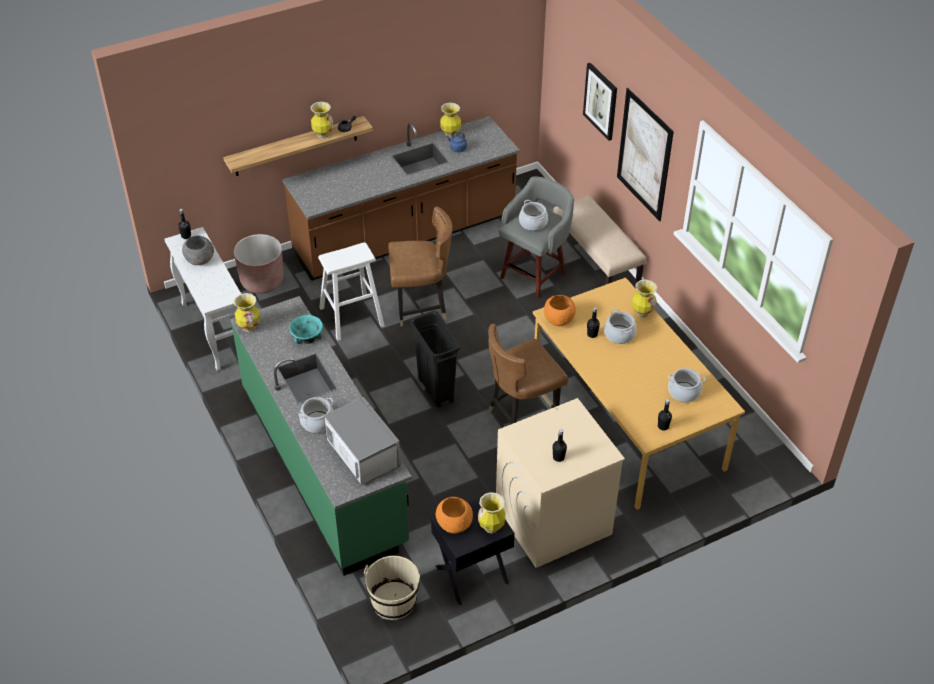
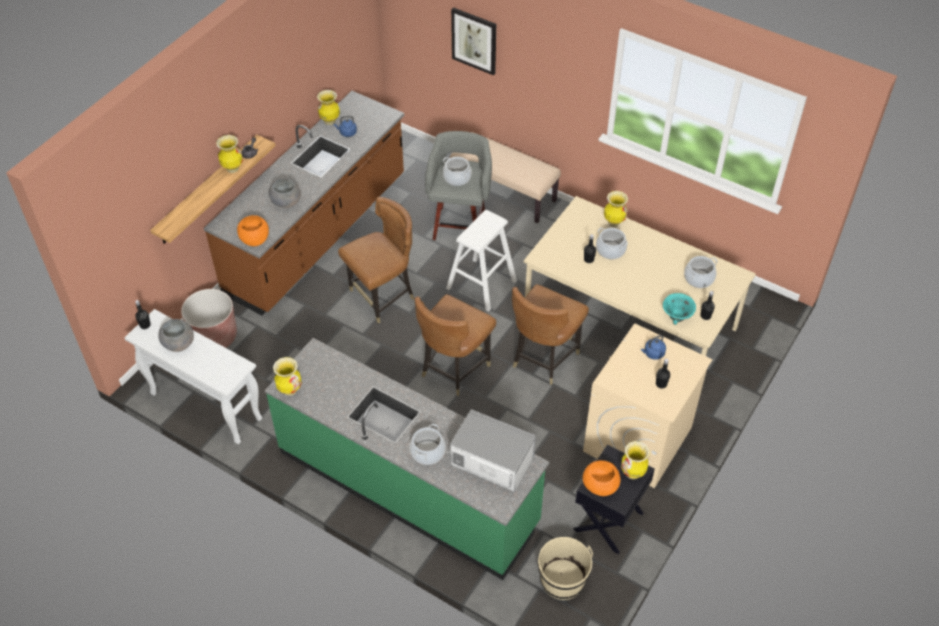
camera: 30 degrees left, 5 degrees up
(307, 338) = (354, 376): turquoise bowl -> turquoise bowl (676, 316)
(352, 316) = (326, 334): white stool -> white stool (481, 284)
(363, 184) = (286, 202): none -> grey bowl
(435, 389) = (453, 369): black trash can -> brown chair
(559, 319) = (551, 258): orange bowl -> orange bowl (254, 239)
(572, 429) = (653, 353): none -> blue kettle
(625, 419) = (629, 322): orange dining table -> beige dining table
(644, 155) = (543, 77): picture -> none

